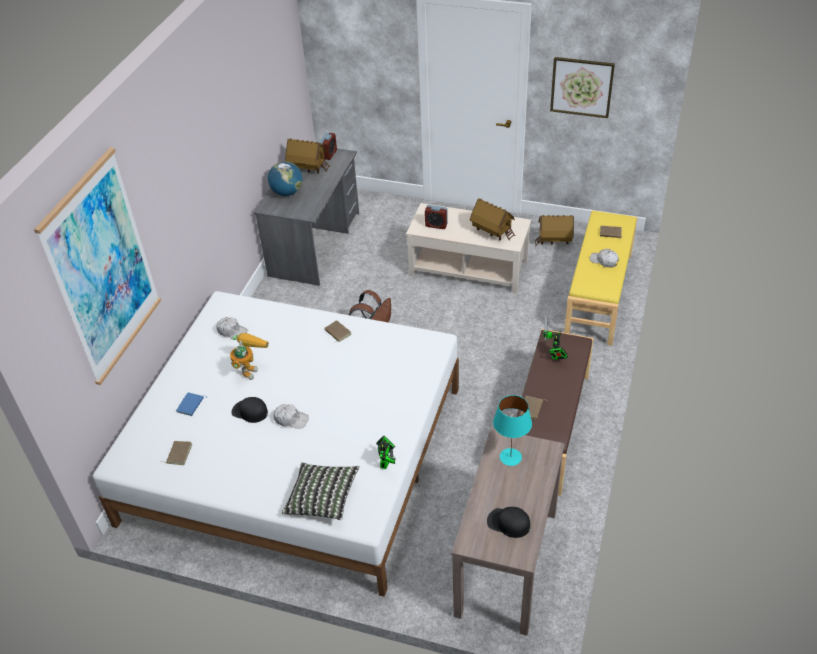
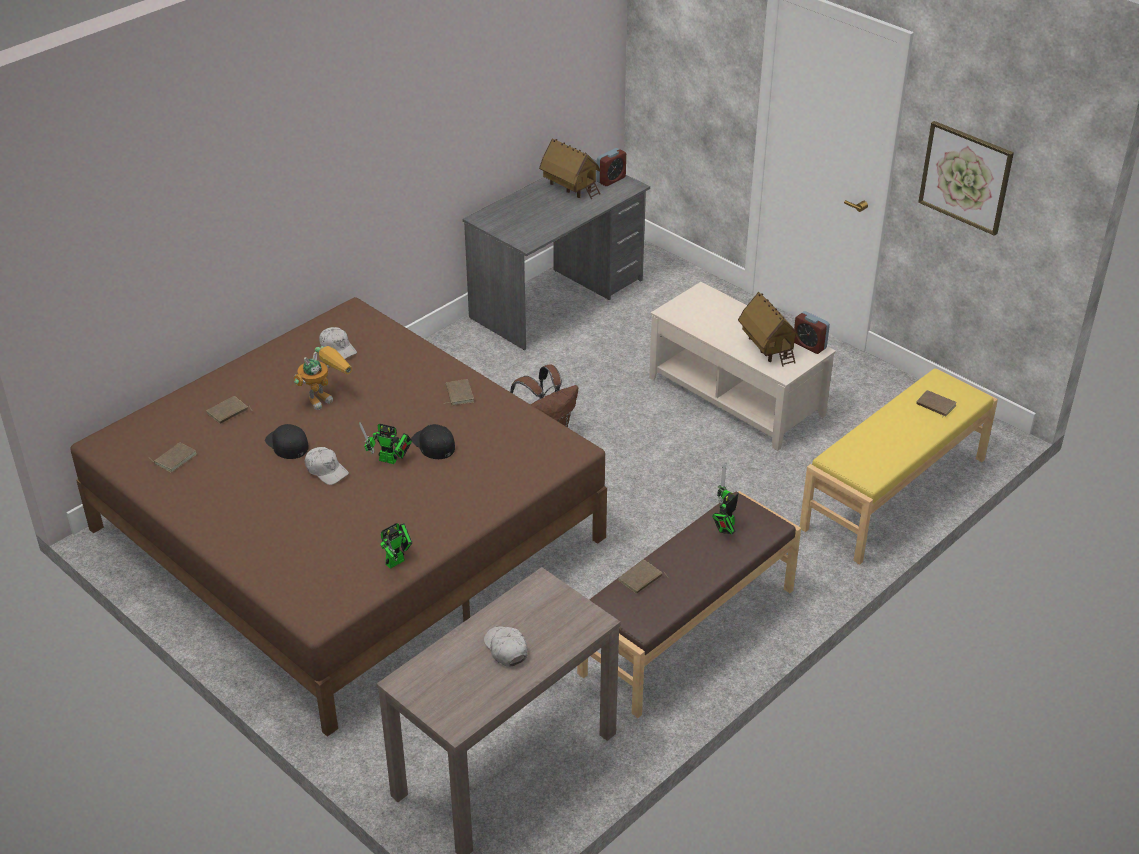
camera: 25 degrees right, 5 degrees down
(102, 268) = (161, 194): picture -> none
(191, 405) = (228, 412): blue book -> brown book
(287, 192) = (521, 209): globe -> none
(296, 453) = (348, 533): white bed -> brown bed
(322, 498) = (291, 570): pillow -> none
(328, 395) = (391, 460): none -> toy robot
(436, 225) = (699, 315): alarm clock -> alarm clock (809, 345)
(508, 523) = (471, 681): black cap -> black cap (433, 444)
(510, 457) = (537, 609): turquoise table lamp -> none
(554, 241) = (885, 403): toy house -> none
(604, 261) = (895, 437): white cap -> white cap (506, 649)

